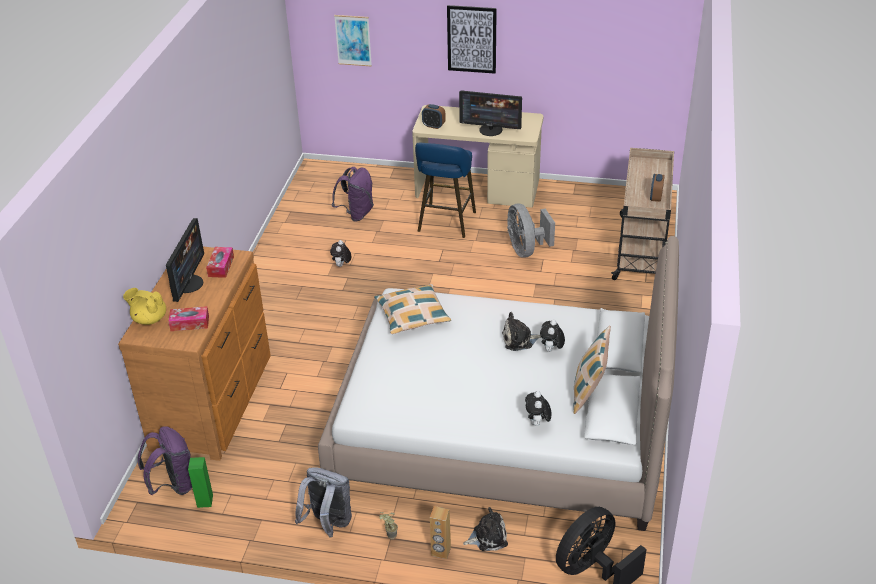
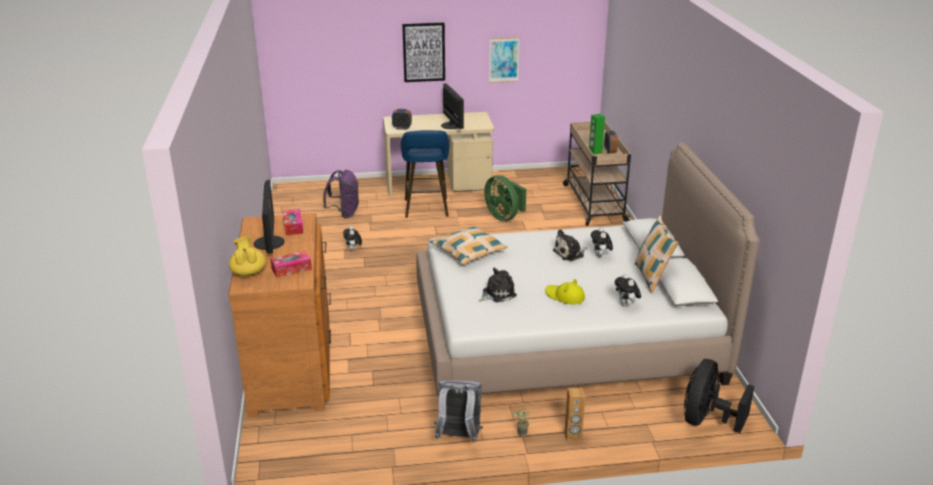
camera: 20 degrees left, 10 degrees down
(149, 319) = (248, 272): yellow teapot -> yellow teapot turned 75 degrees clockwise
(173, 485) = (289, 439): purple backpack -> none
(204, 501) = (328, 445): green speaker -> green speaker (595, 151)
(353, 40) = (319, 64): picture -> picture (504, 59)
(478, 397) = (564, 296): none -> yellow hat
(488, 537) = (605, 416): plush toy -> plush toy (497, 294)
(491, 130) = (451, 125): monitor -> monitor turned 105 degrees counterclockwise
(526, 250) = (504, 217): grey fan -> green fan

